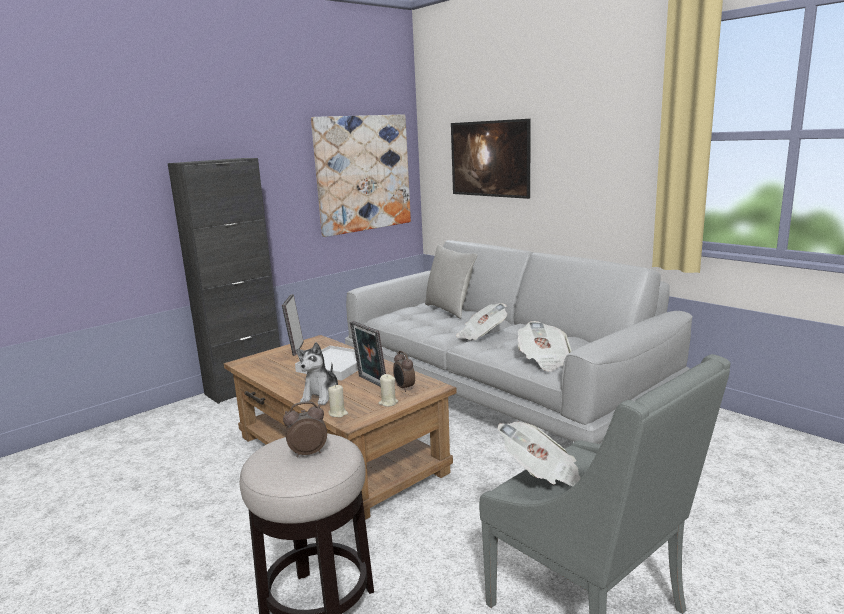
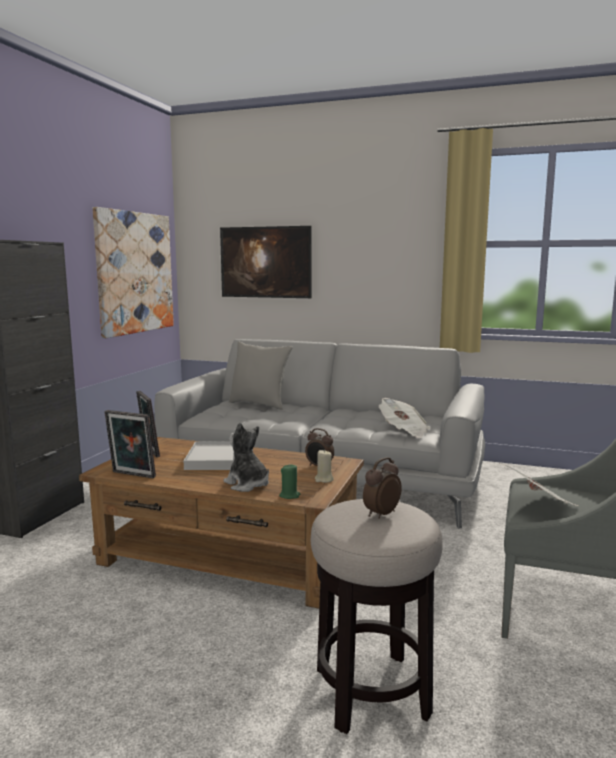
camera: 30 degrees left, 5 degrees down
(321, 395) = (247, 484): plush toy -> plush toy turned 150 degrees clockwise
(338, 413) = (289, 495): beige candle -> green candle
(370, 383) = (280, 467): picture frame -> picture frame (132, 475)
(481, 335) = (321, 419): newspaper -> none

